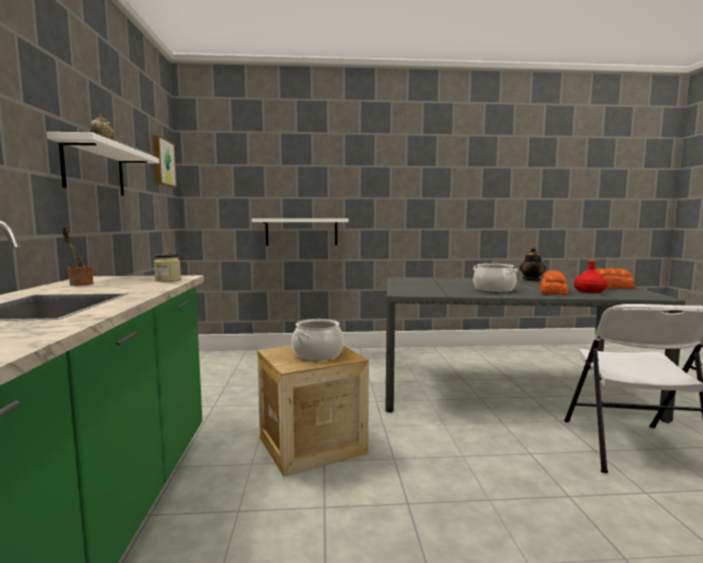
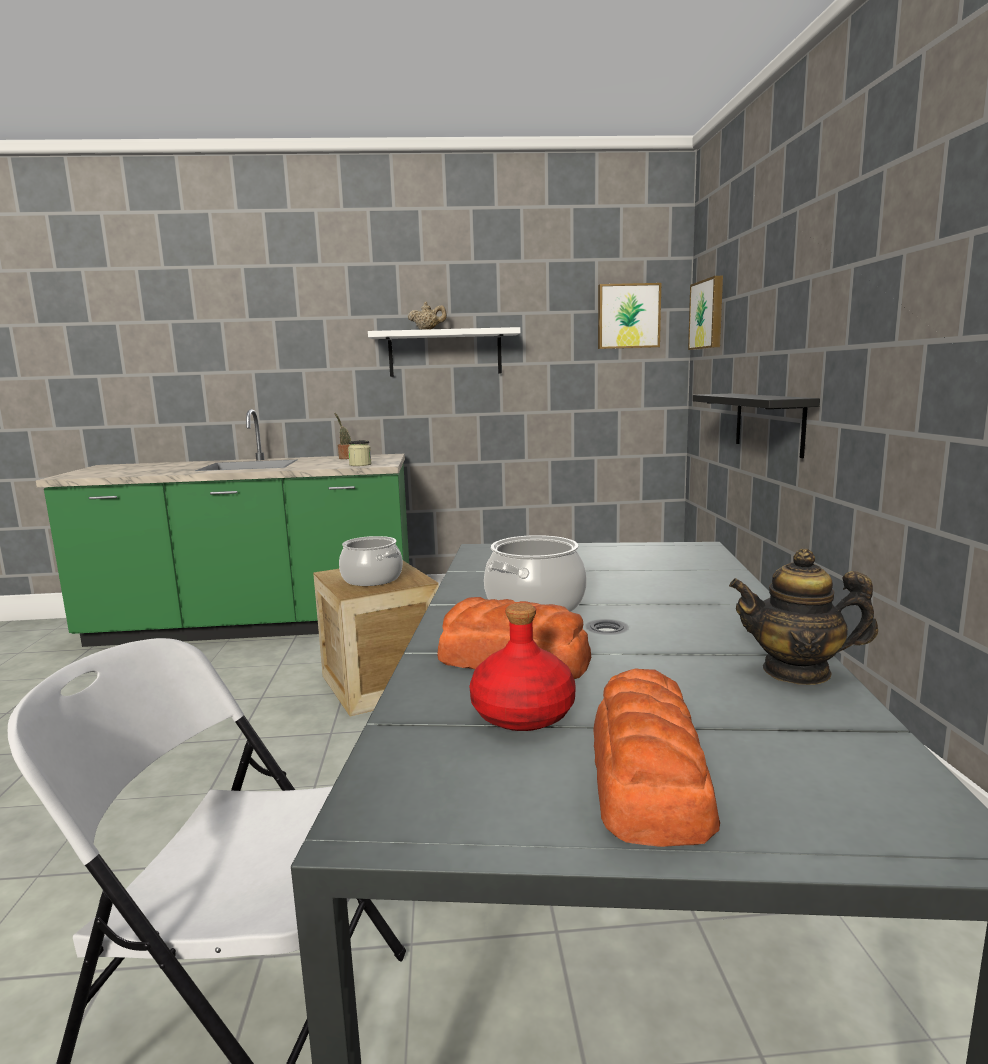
camera: 90 degrees right, 5 degrees up
(212, 171) = (708, 314): none -> picture
(301, 232) = (769, 423): white shelf -> black shelf

